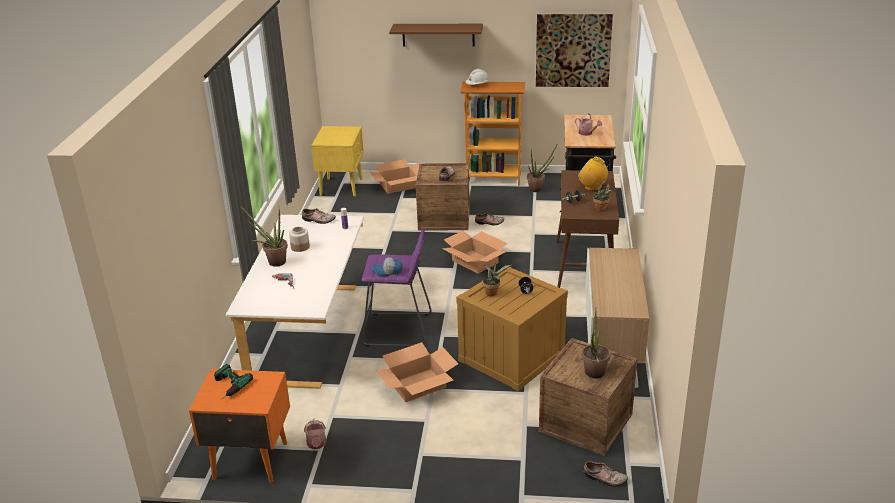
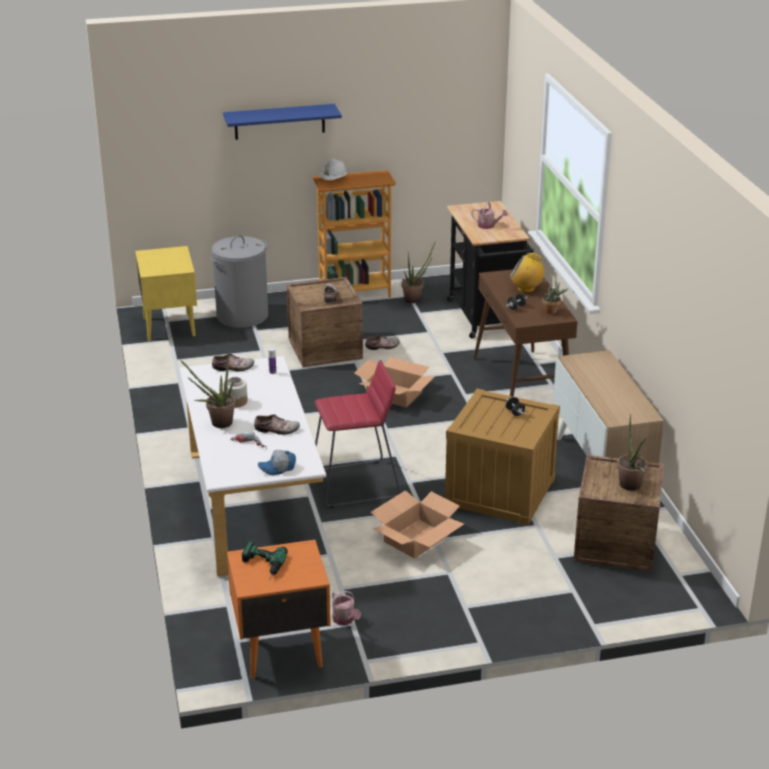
camera: 20 degrees left, 0 degrees up
(387, 271) = (352, 415): cap -> cap (277, 468)
(398, 185) = (242, 316): cardboard box -> grey laundry basket
(398, 330) = (355, 484): purple stool -> red stool
(438, 35) = (279, 121): brown shelf -> blue shelf
(492, 292) = (481, 420): potted plant -> none
(573, 50) = (442, 127): picture -> none
(604, 479) = (664, 593): shoe -> shoe (277, 430)

